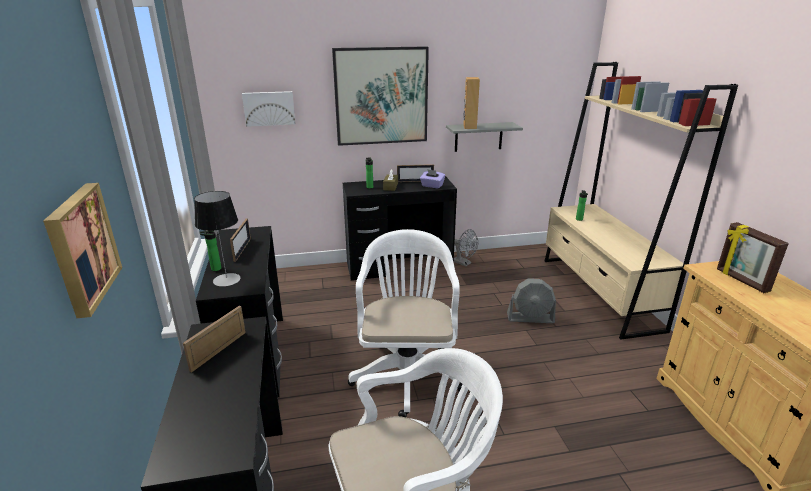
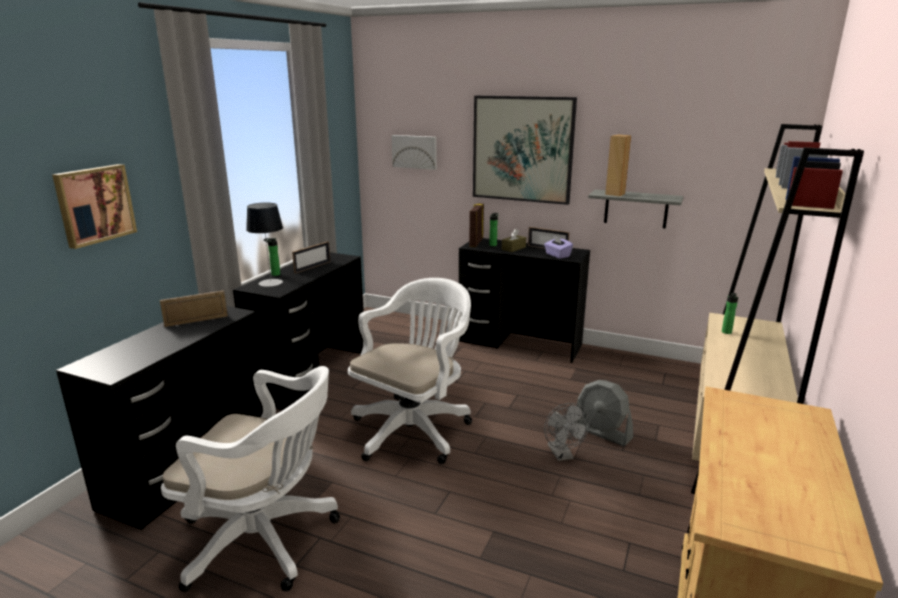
camera: 35 degrees right, 5 degrees down
(464, 263) = (594, 359): grey fan -> grey fan (562, 455)
(741, 281) = (752, 423): picture frame -> picture frame (475, 243)

